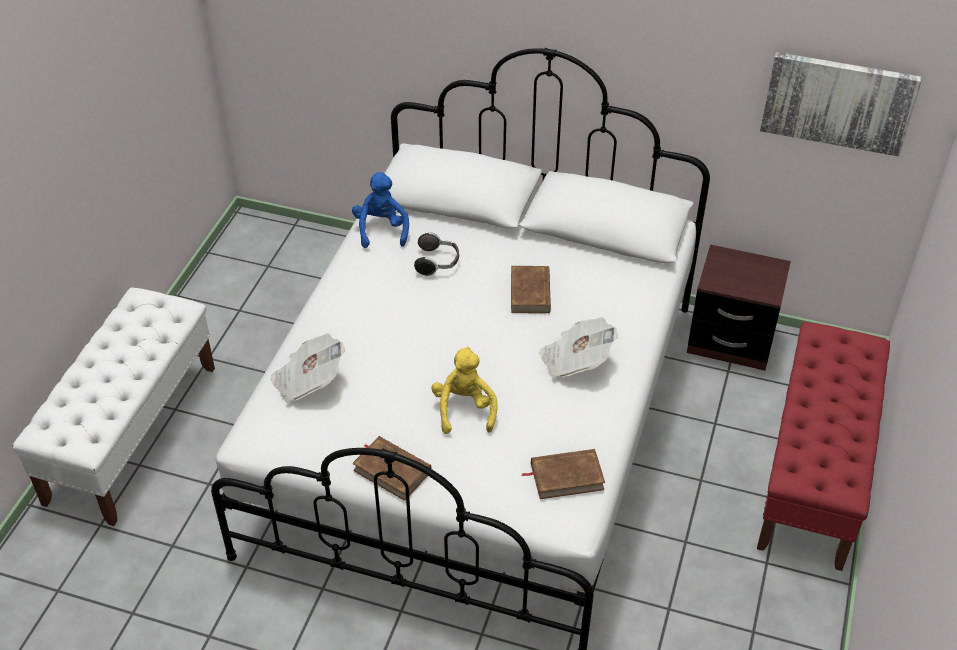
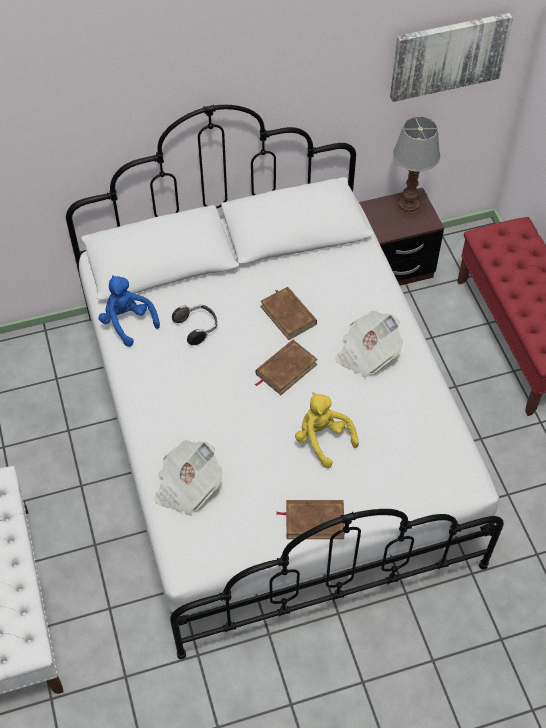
camera: 35 degrees left, 10 degrees up
(566, 476) = (436, 449): brown book -> brown book (285, 369)
(759, 269) = (408, 205): none -> table lamp

